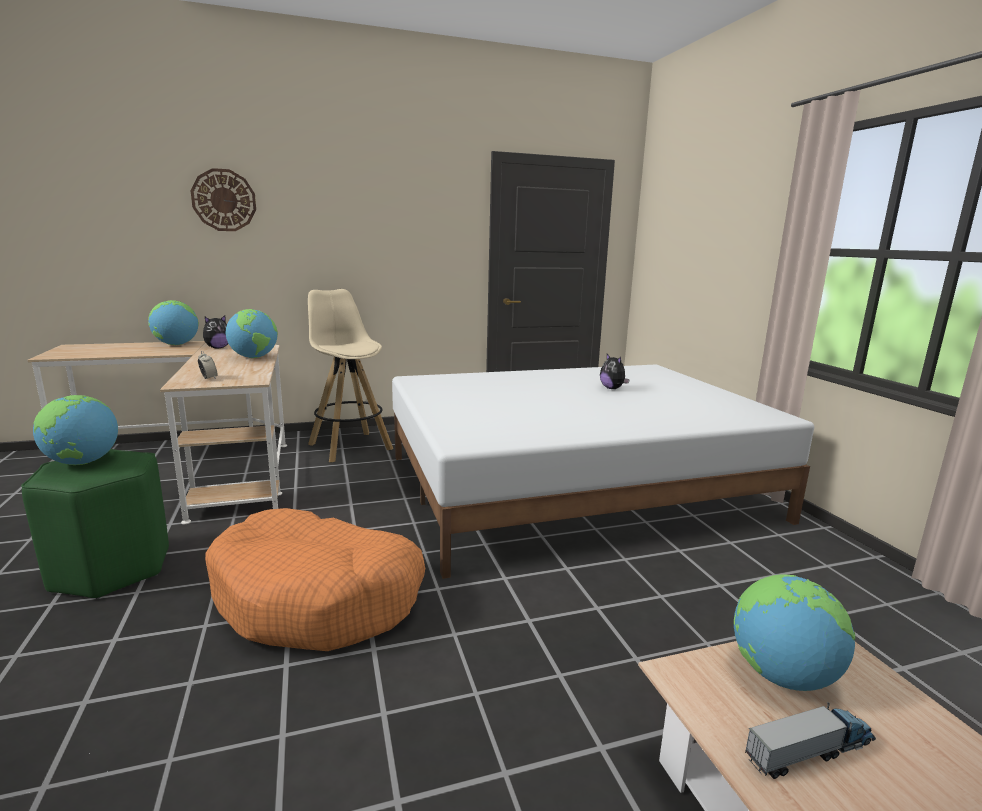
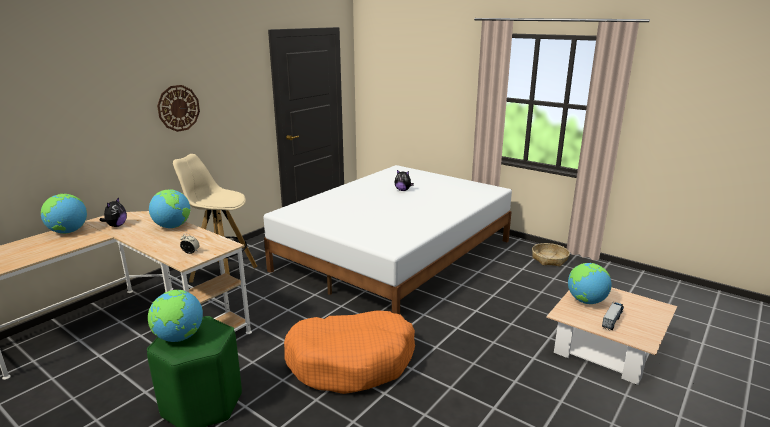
camera: 35 degrees left, 5 degrees up
(224, 200) = (80, 96): wall clock -> wall clock (178, 108)
(858, 579) = (549, 259): none -> basket

